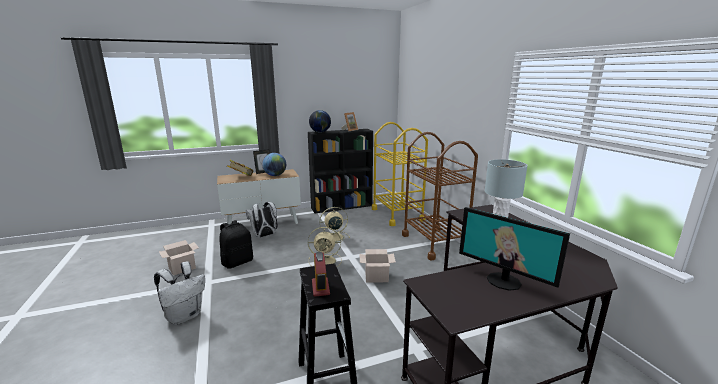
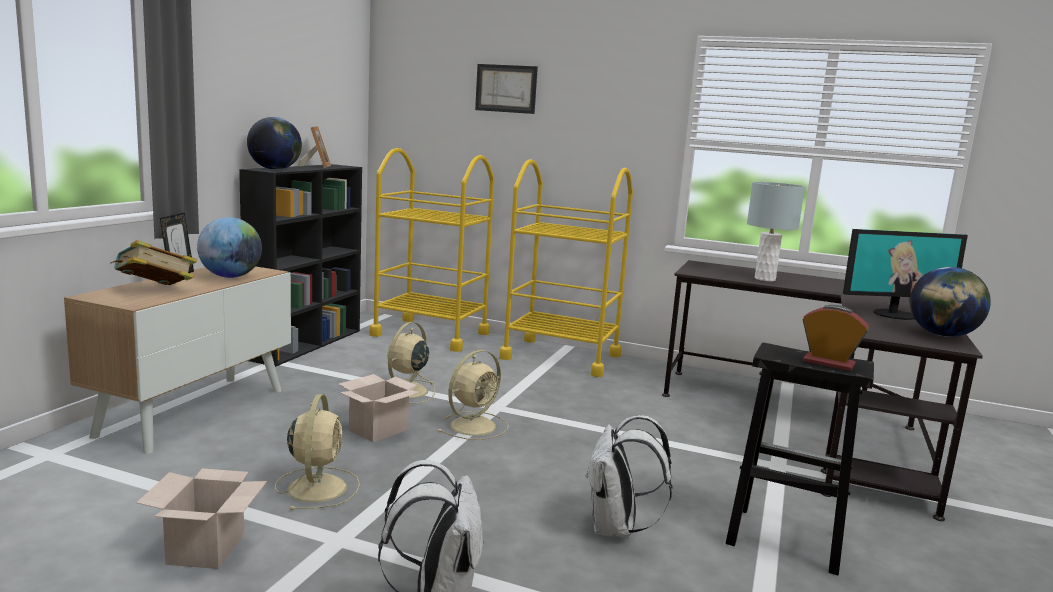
camera: 50 degrees left, 5 degrees down
(237, 262) = (317, 487): black backpack -> beige fan
(264, 236) = (260, 429): white backpack -> white backpack (617, 529)
(377, 277) = (586, 417): cardboard box -> cardboard box (379, 429)
(434, 243) = (561, 357): brown cart -> yellow cart
(436, 90) = (506, 88): none -> picture
(480, 308) = (942, 335): none -> globe

